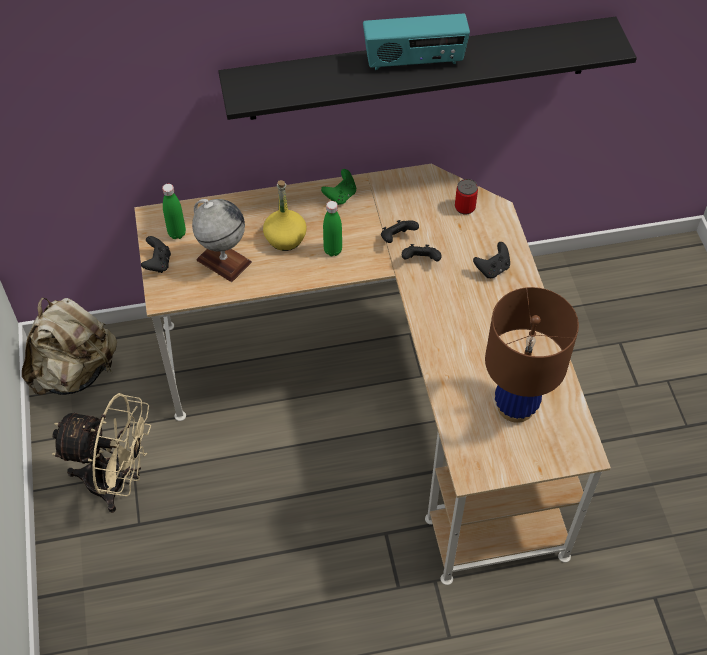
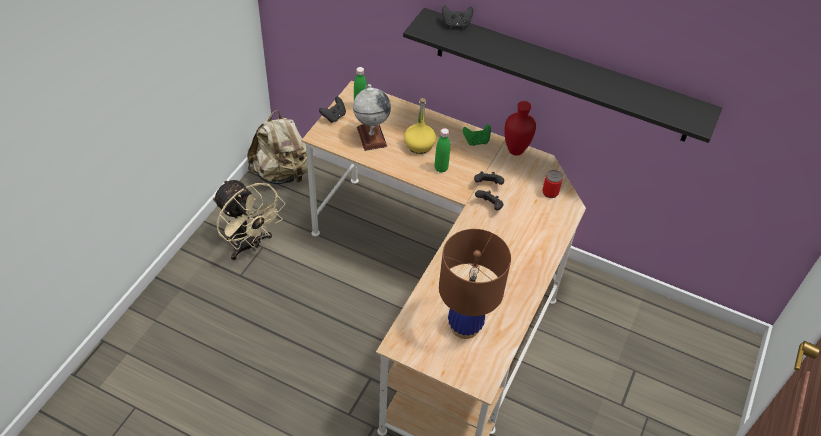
camera: 35 degrees right, 5 degrees down
(391, 182) = (516, 151): none -> red vase
(414, 61) = (549, 63): radio -> none
(492, 269) = (531, 238): black game controller -> black game controller (456, 24)

